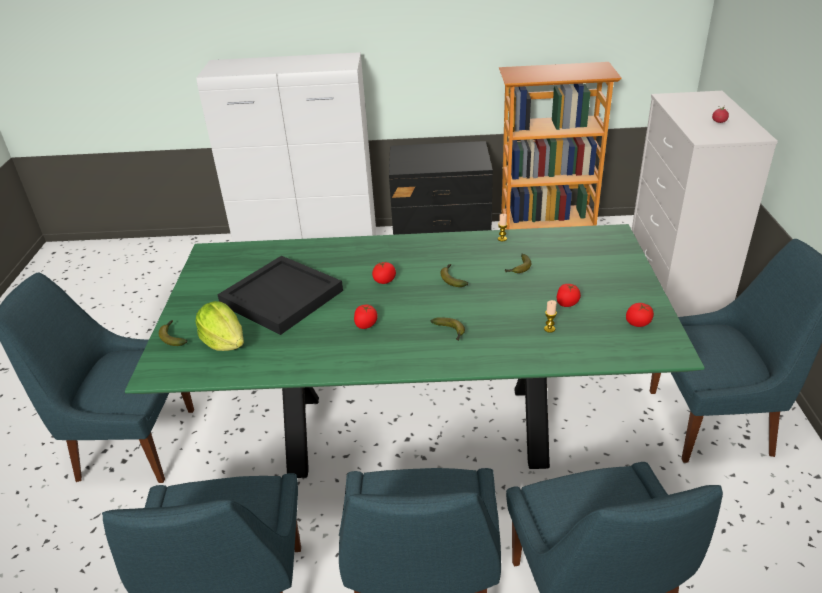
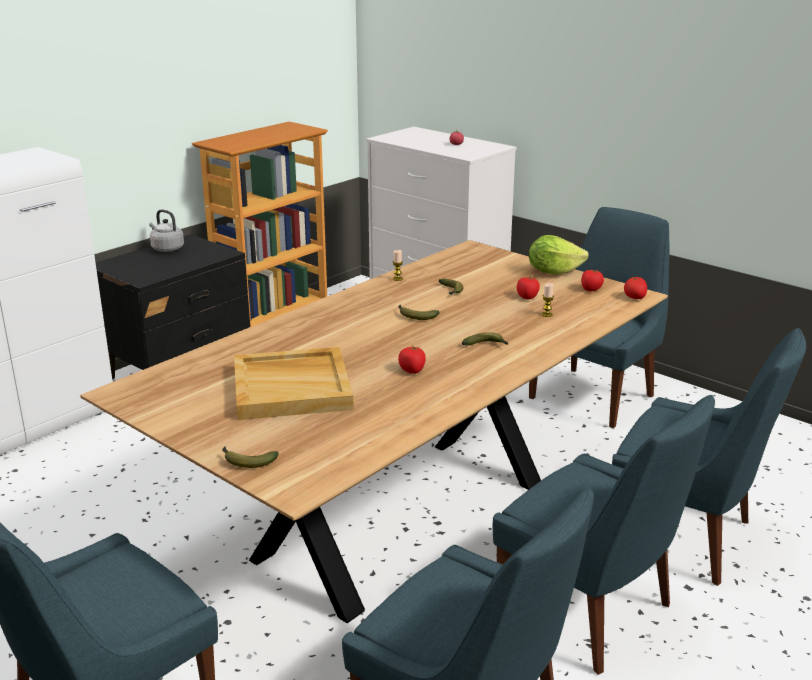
camera: 50 degrees left, 10 degrees down
(224, 342) = (312, 439): lettuce -> lettuce (553, 272)
(283, 297) = (292, 387): black tray -> beige tray
(384, 281) = (361, 339): tomato -> tomato (634, 297)
(418, 431) = (405, 518): green dining table -> brown dining table
(452, 148) = (166, 248): none -> grey kettle

